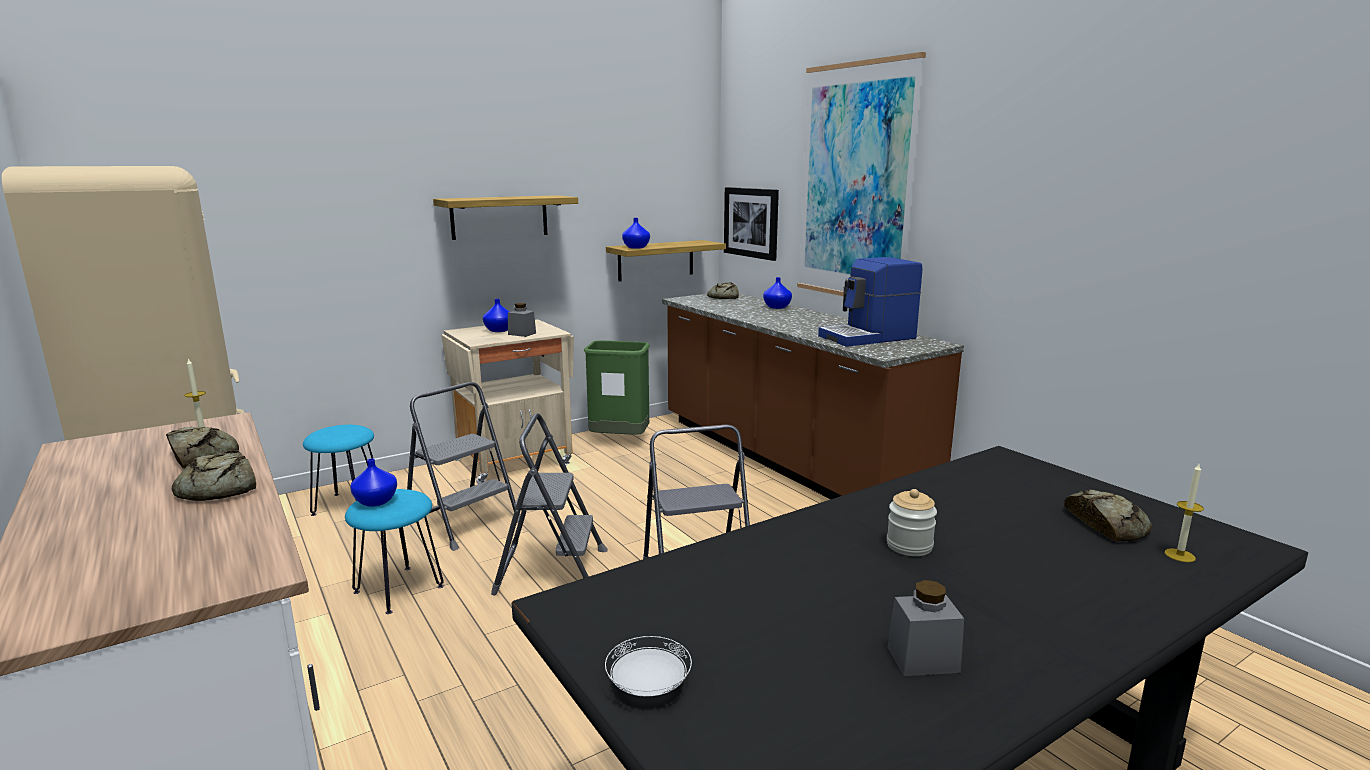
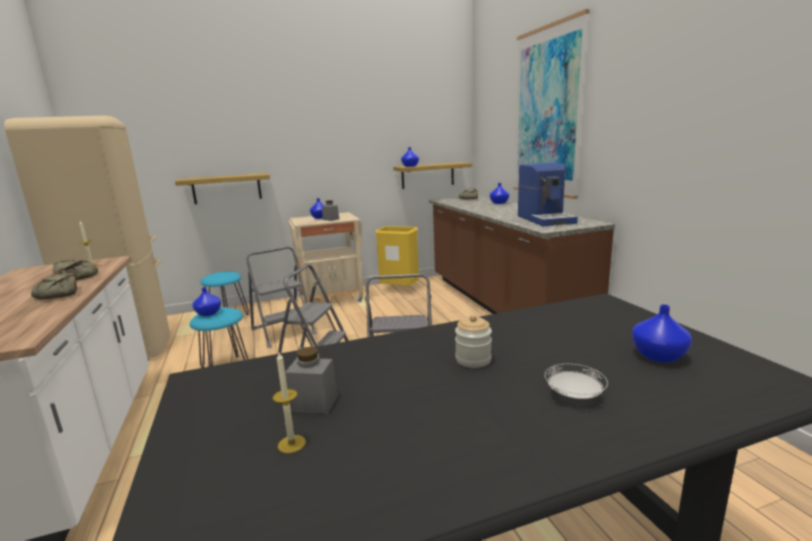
camera: 15 degrees right, 0 degrees up
(499, 217) = (323, 148): shelf -> shelf (227, 188)
(619, 440) = (400, 289): green trash can -> yellow trash can
(649, 686) = (191, 442): white plate -> white plate (574, 395)
(751, 222) = (489, 148): picture -> none
(868, 337) = (546, 219): coffee machine -> coffee machine turned 90 degrees counterclockwise
(923, 659) = (408, 449): grey jar -> grey jar (313, 403)
(1107, 524) = (657, 355): bread -> blue vase
(1179, 555) = (710, 386): candle -> candle (291, 444)

